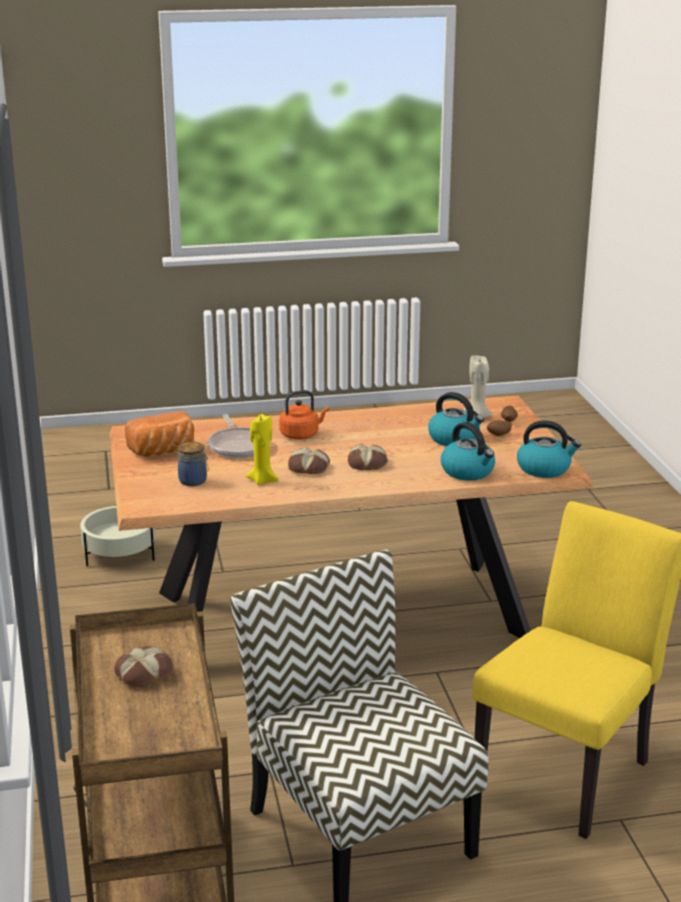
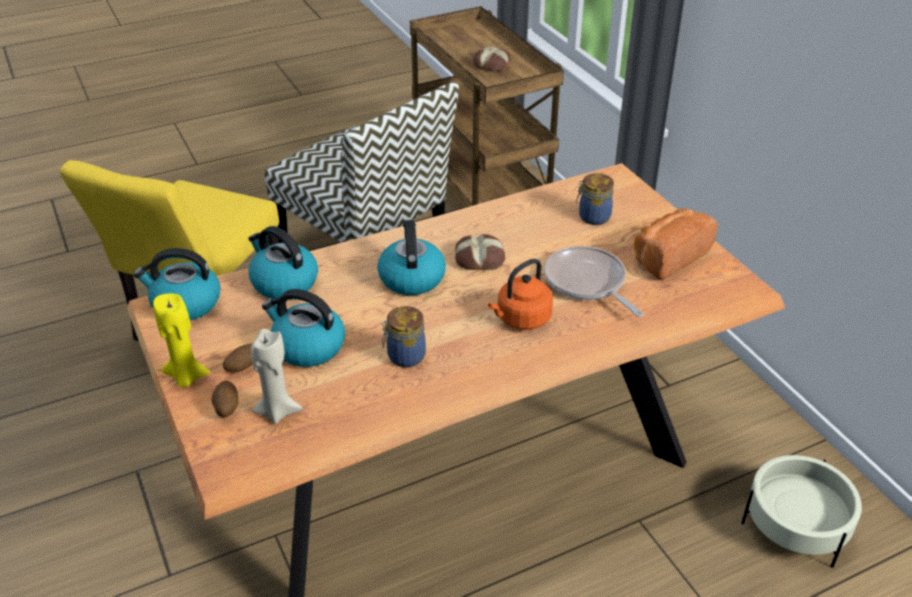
camera: 165 degrees right, 15 degrees up
(262, 480) = (520, 230): yellow candle -> yellow candle (186, 377)
(368, 463) = (411, 278): bread -> kettle
(390, 428) = (404, 356): none -> jar

